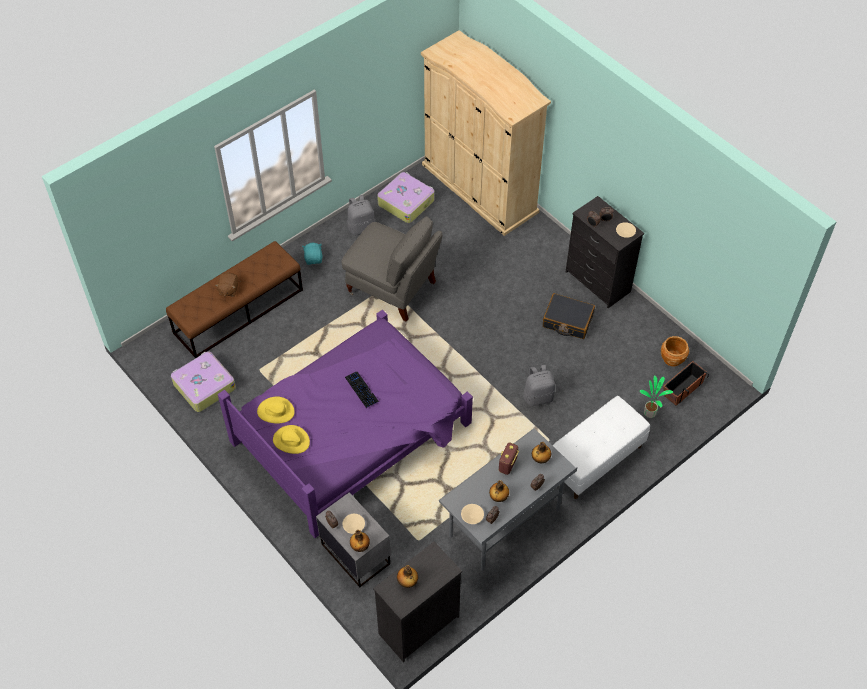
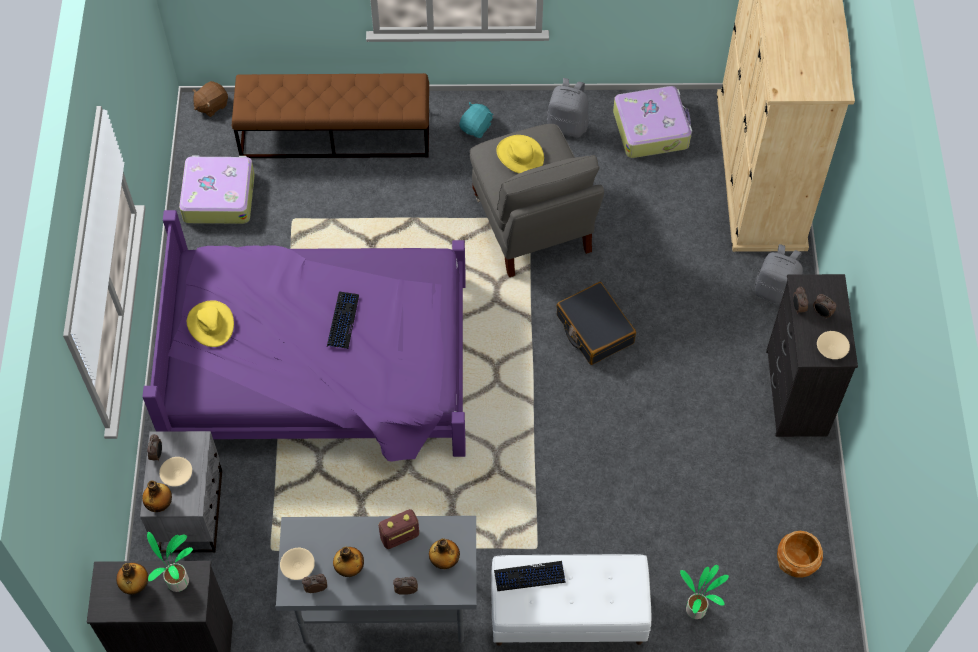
camera: 40 degrees right, 5 degrees up
(228, 290) = (319, 98): brown plush toy -> brown plush toy (211, 105)
(275, 411) = (227, 277): yellow hat -> yellow hat (520, 155)
(429, 563) = (179, 582): none -> potted plant
(538, 397) = (575, 484): grey backpack -> grey backpack (776, 291)
(567, 321) = (706, 416): black suitcase -> black suitcase (594, 329)
(575, 445) = (529, 576): none -> keyboard
(683, 389) = (770, 612): planter -> none

